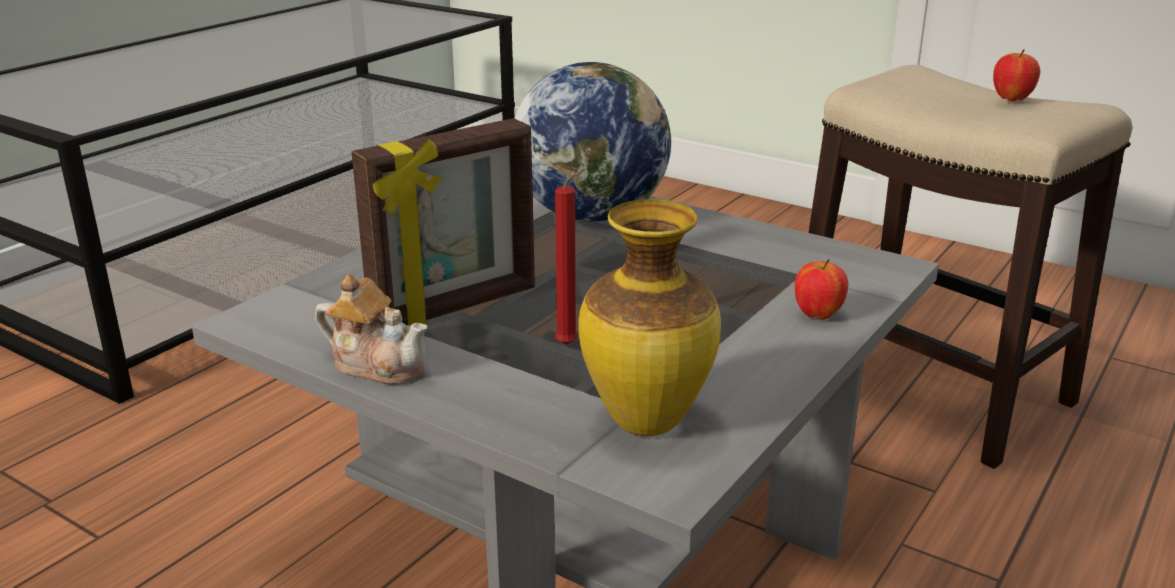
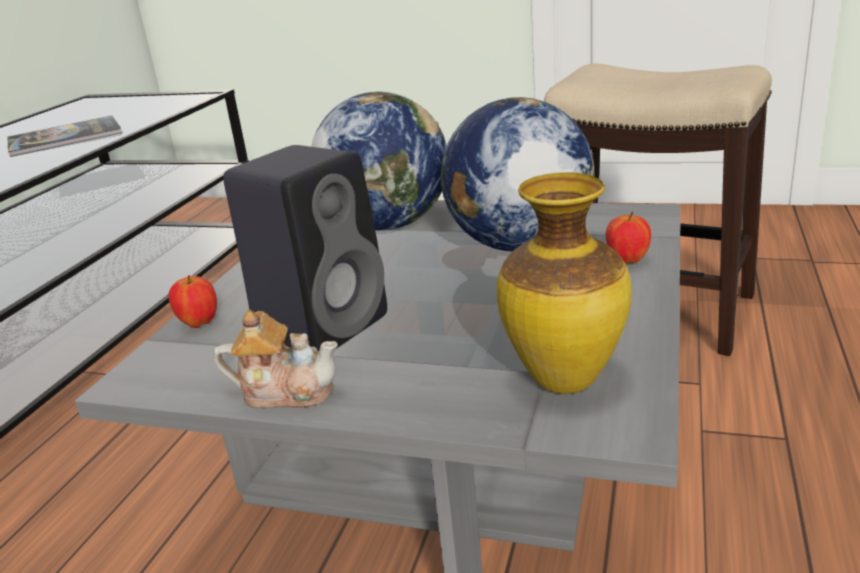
camera: 15 degrees left, 0 degrees up
(304, 46) = (65, 138): none -> book
(456, 308) = (324, 323): picture frame -> black speaker
(570, 344) = (448, 331): red candle -> none
(712, 270) = (518, 245): none -> globe
(1011, 99) = (682, 73): apple -> apple (199, 323)

